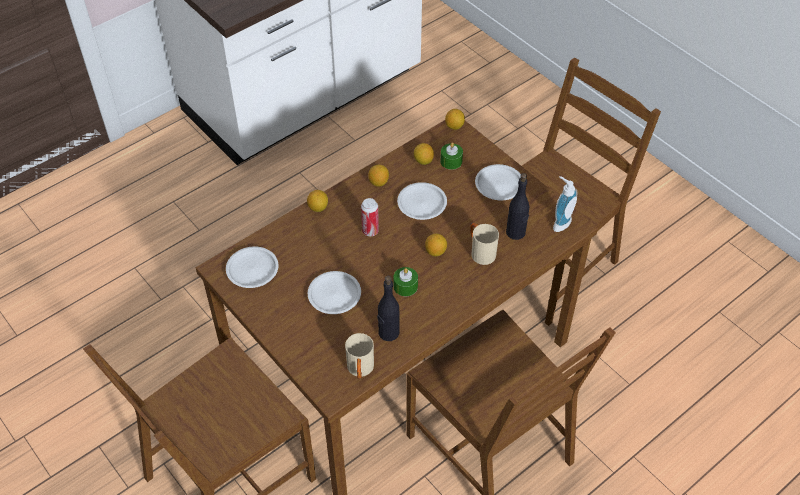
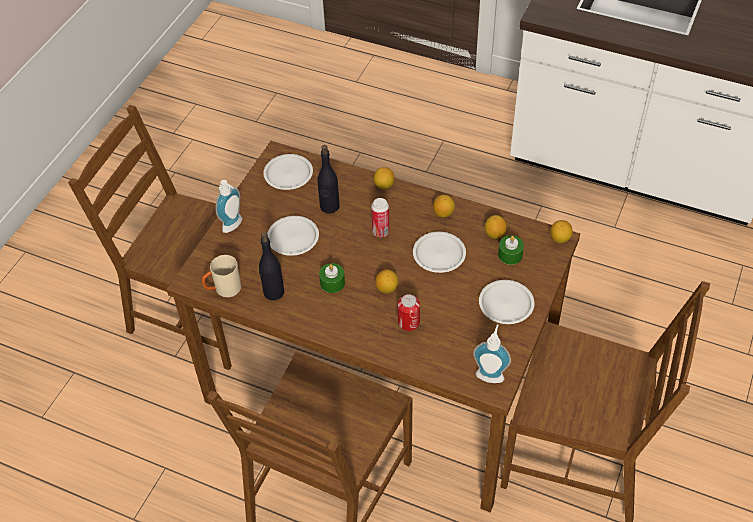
camera: 65 degrees right, 0 degrees up
(287, 334) = (234, 226): none -> soap dispenser
(480, 252) = (408, 322): beige mug -> can
(516, 232) = (452, 341): black bottle -> black bottle (329, 207)

